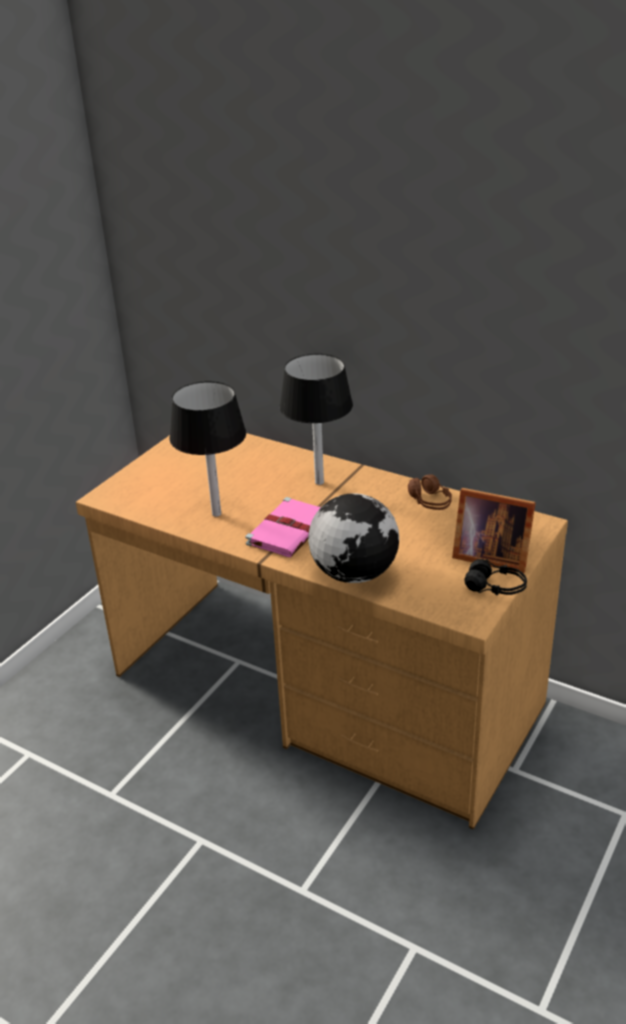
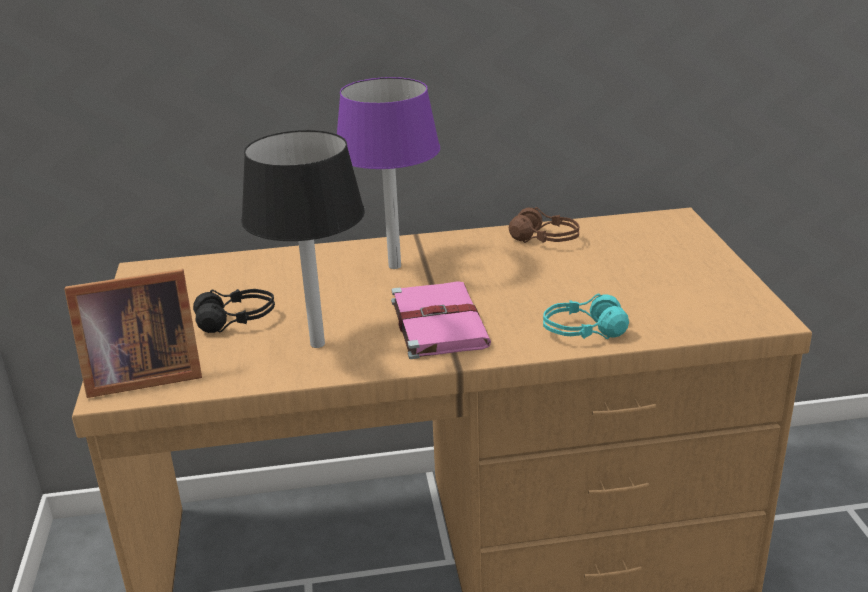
camera: 40 degrees left, 5 degrees down
(319, 482) = (394, 266): black table lamp -> purple table lamp
(354, 573) = (583, 332): globe -> turquoise headphones
(489, 556) = (681, 260): picture frame -> picture frame (140, 375)
(495, 588) = (737, 283): black headphones -> black headphones (236, 320)

